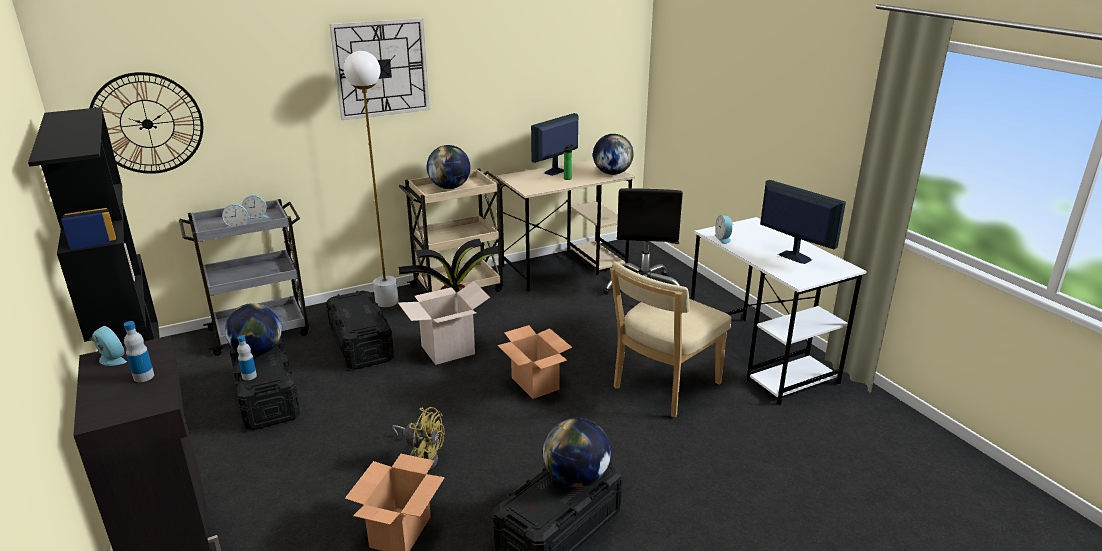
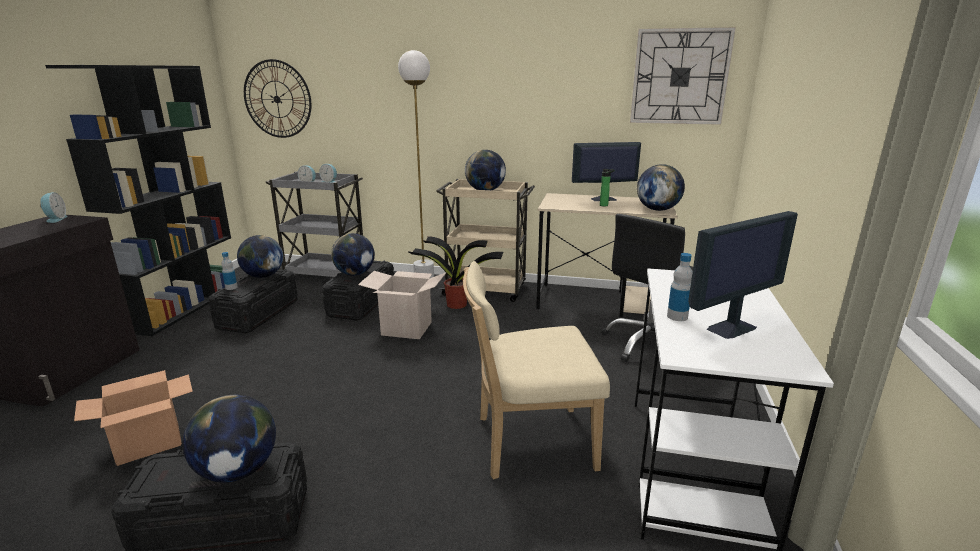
camera: 40 degrees right, 5 degrees down
(144, 377) = (35, 231): bottle -> bottle (677, 316)
(356, 314) = (355, 274): none -> globe
(381, 68) = (446, 74): wall clock -> wall clock (679, 77)
(421, 457) = (257, 397): yellow fan -> none
(535, 384) = (423, 382): cardboard box -> none
(723, 238) = (668, 284): alarm clock -> none
(794, 256) = (732, 327): monitor -> monitor turned 60 degrees clockwise

